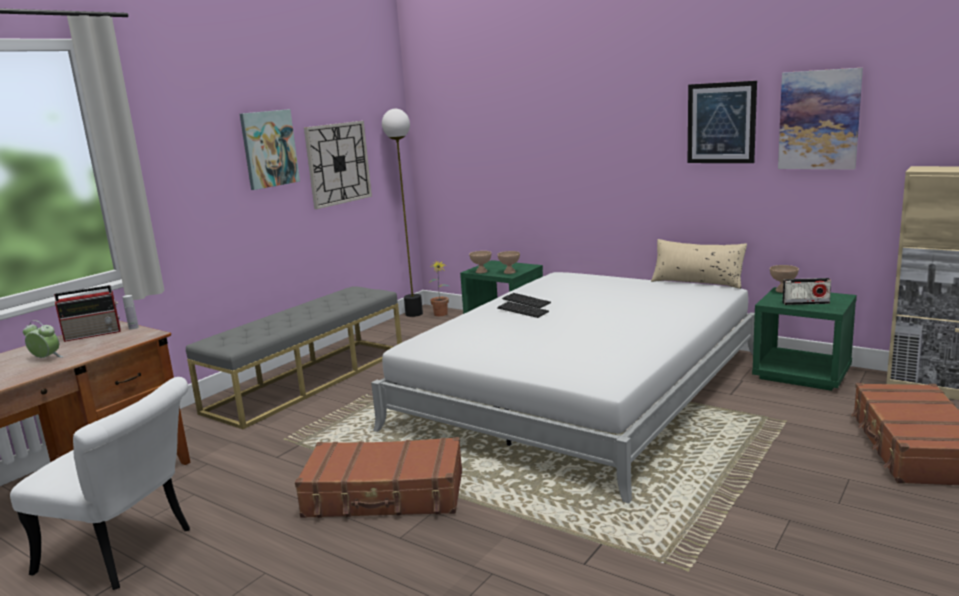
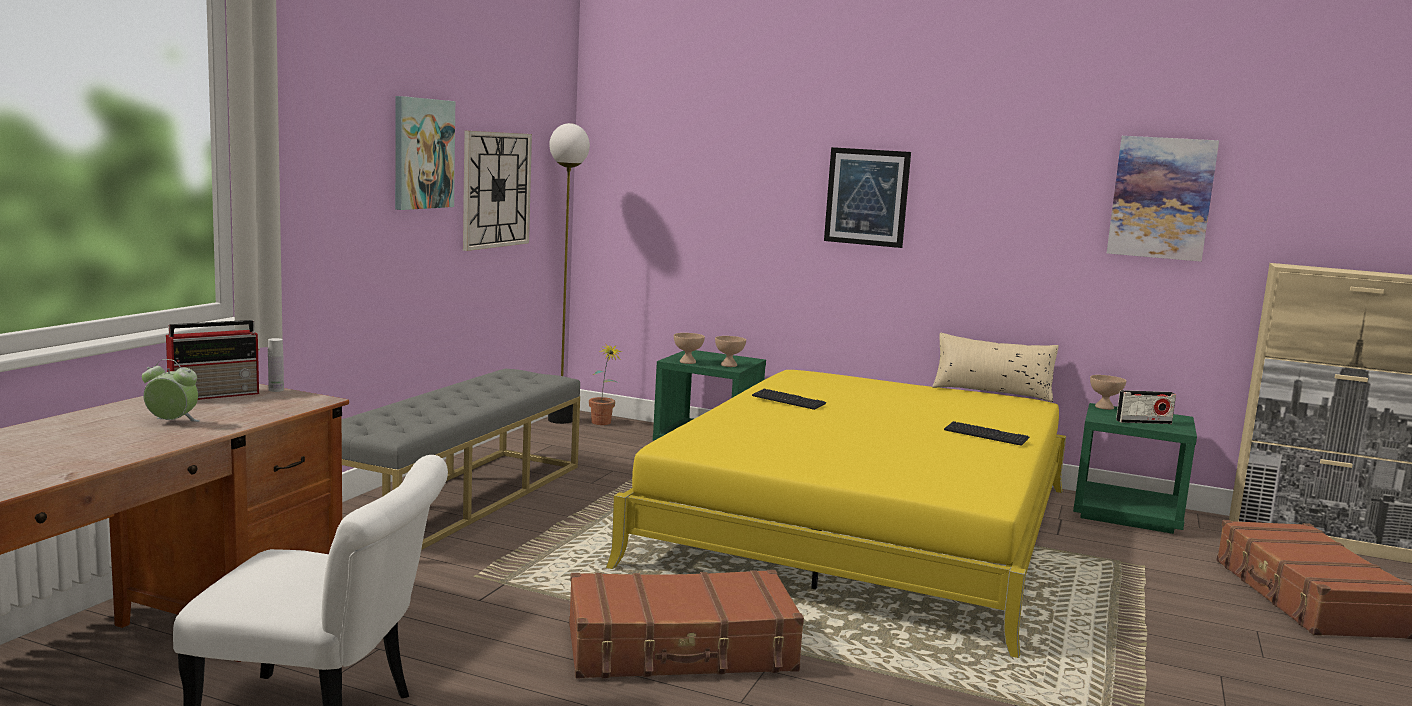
camera: 15 degrees left, 5 degrees down
(522, 311) = (794, 411): keyboard -> keyboard (986, 435)
(580, 390) = (864, 524): white bed -> yellow bed
(721, 123) = (1037, 190): picture -> picture (867, 197)

